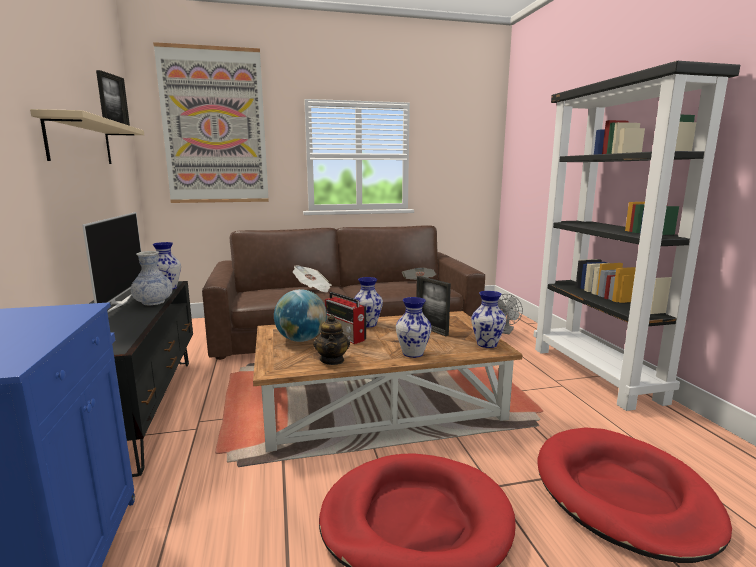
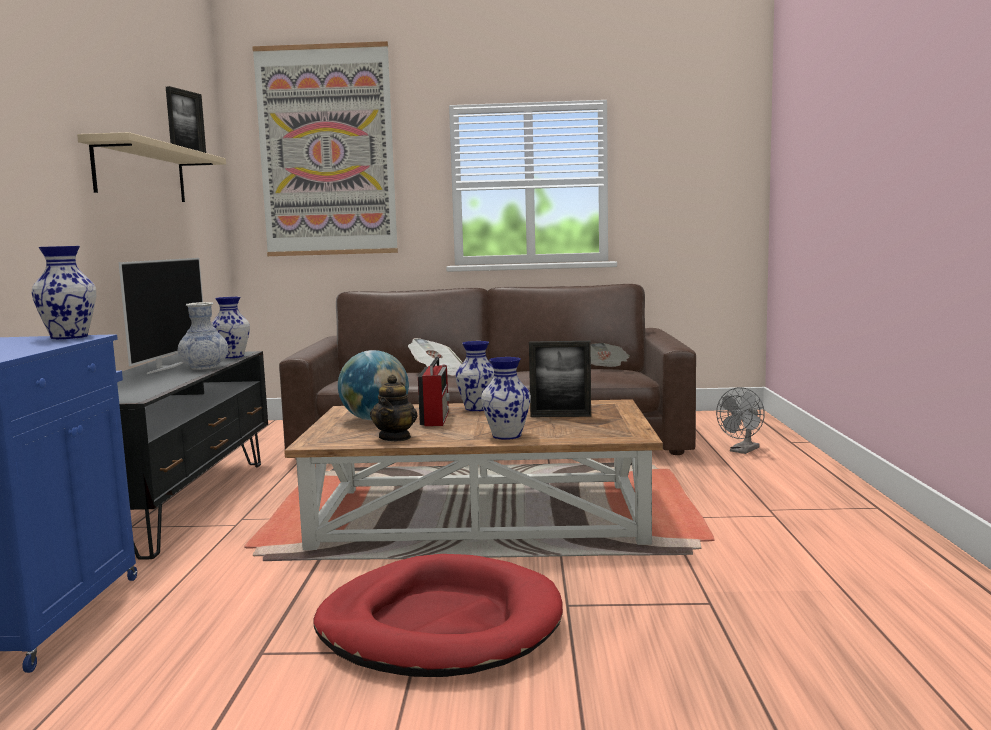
camera: 15 degrees right, 5 degrees down
(346, 336) = (435, 418): radio -> radio turned 150 degrees counterclockwise
(431, 330) = (560, 416): picture frame -> picture frame turned 60 degrees counterclockwise
(487, 344) = (623, 431): vase -> vase (70, 337)
(596, 374) = (847, 506): black bookcase -> none
(623, 494) = (750, 629): red dog bed -> none

